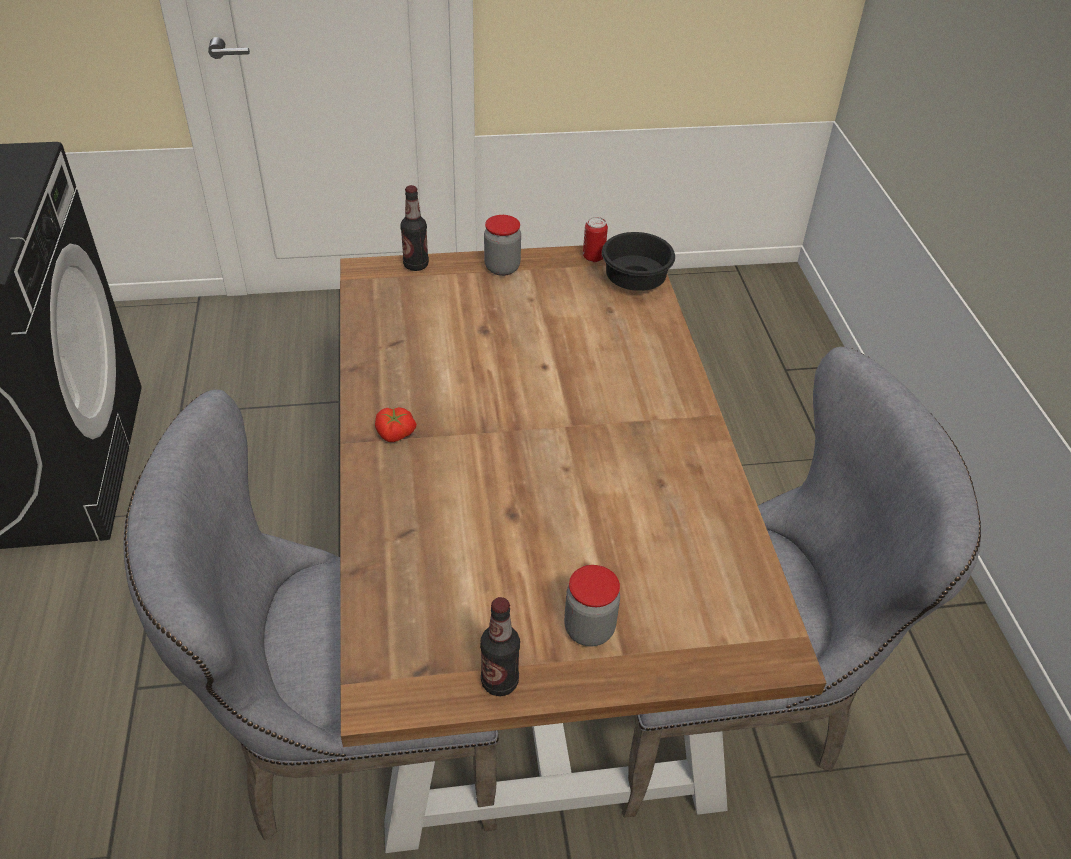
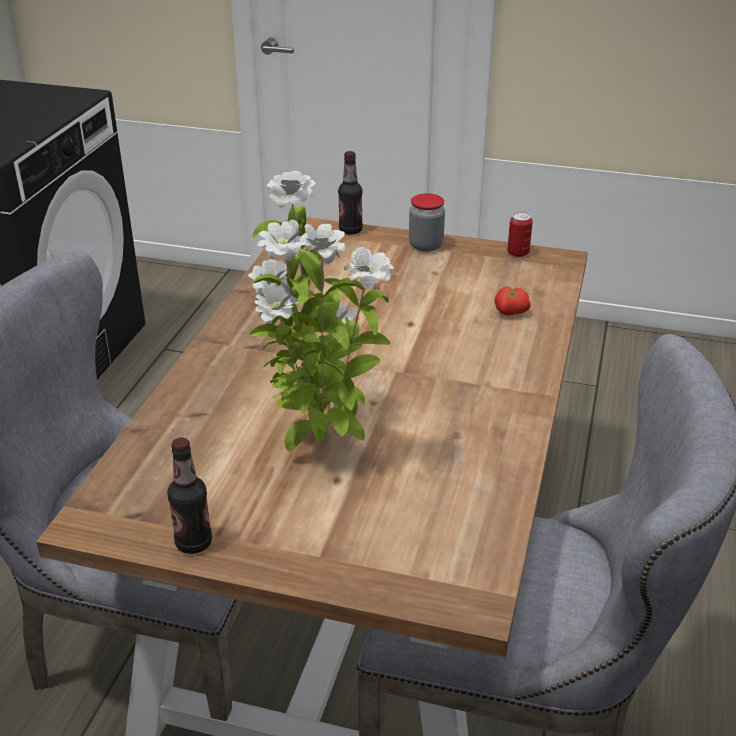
camera: 25 degrees right, 10 degrees down
(395, 434) = (242, 343): tomato -> tomato (510, 312)
(549, 536) = (320, 448): none -> potted plant
(589, 629) = (303, 527): jar -> none
(635, 282) = (545, 279): black bowl -> none

